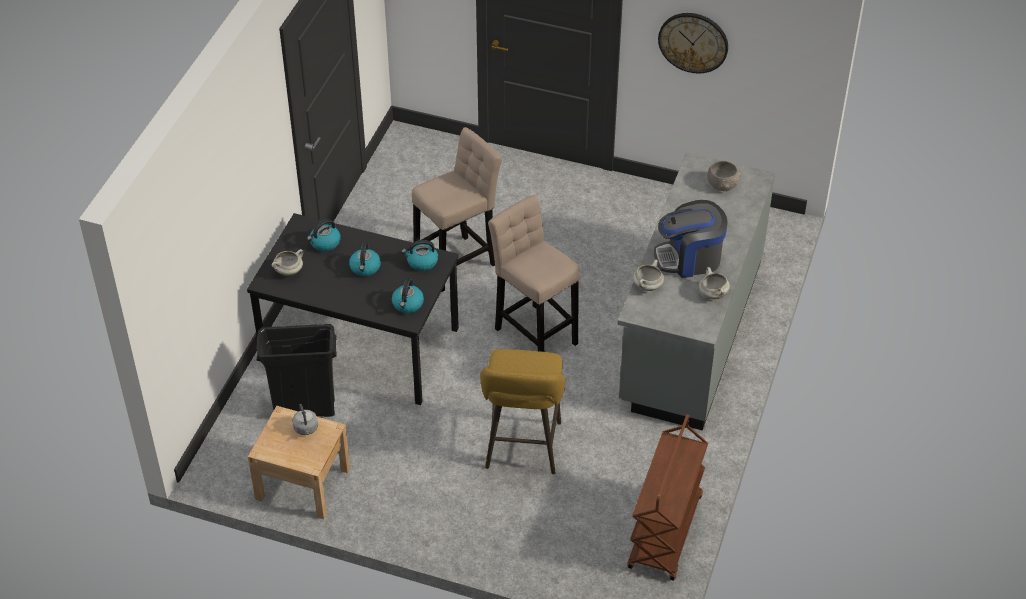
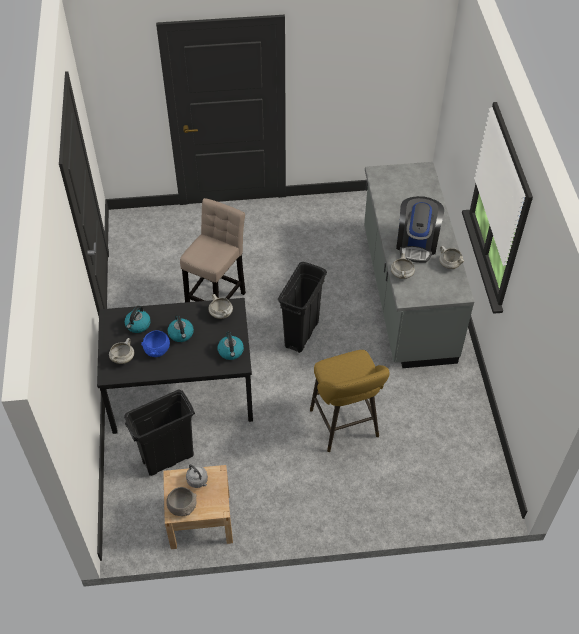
camera: 25 degrees left, 5 degrees up
(330, 275) = (157, 350): none -> blue bowl
(421, 262) = (221, 314): kettle -> white cooking pot
(534, 332) = (301, 334): beige stool -> black trash can
(666, 533) = (480, 450): brown cart -> none
(689, 258) = (417, 243): coffee machine -> coffee machine turned 45 degrees counterclockwise
(693, 42) = (343, 83): wall clock -> none
(722, 185) = (404, 182): grey bowl -> grey bowl (182, 507)

